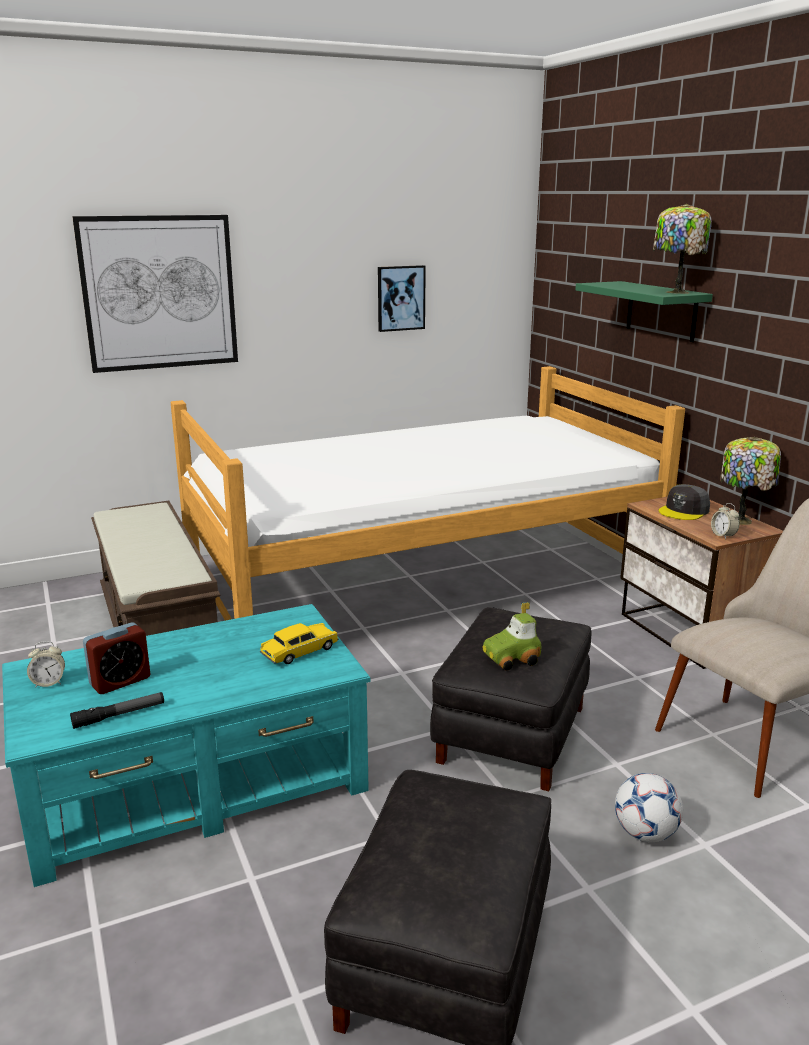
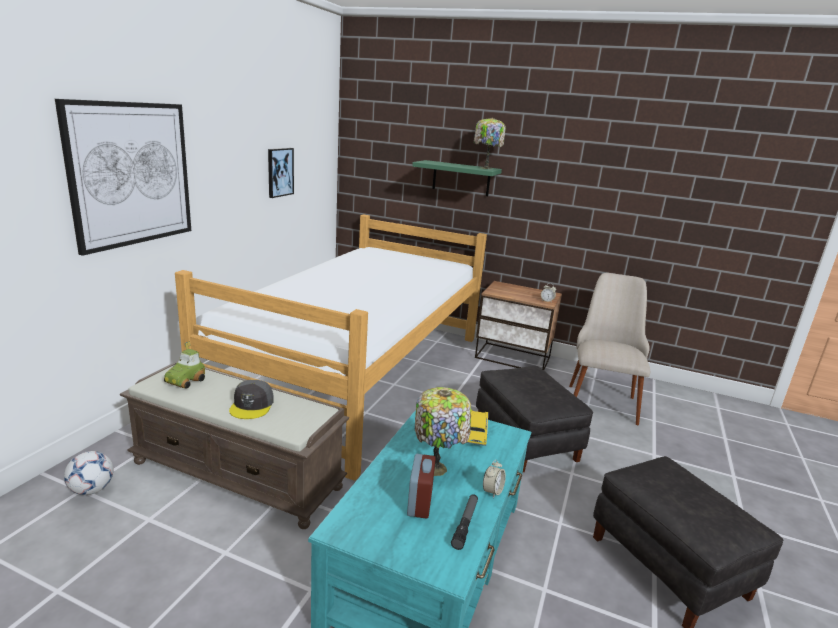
camera: 45 degrees left, 0 degrees up
(49, 683) = (376, 531): alarm clock -> alarm clock (492, 491)
(511, 659) = (548, 395): toy car -> toy car (185, 381)
(645, 833) = (633, 461): football -> football (92, 489)
(684, 511) = (510, 291): grey cap -> grey cap (252, 405)
(741, 521) = (538, 291): table lamp -> table lamp (437, 468)

